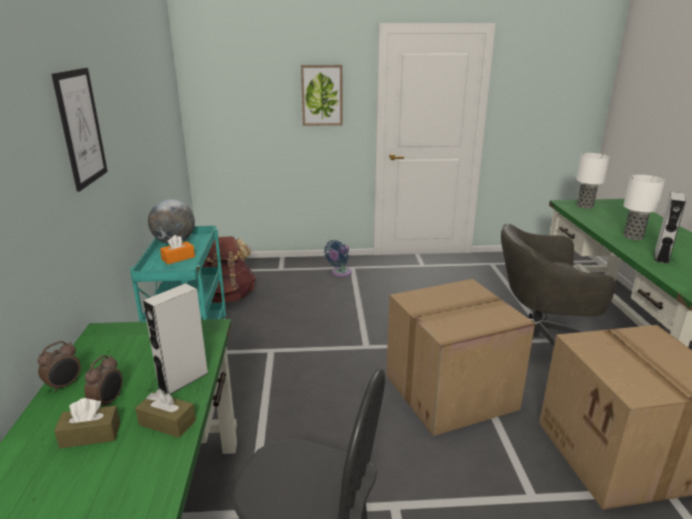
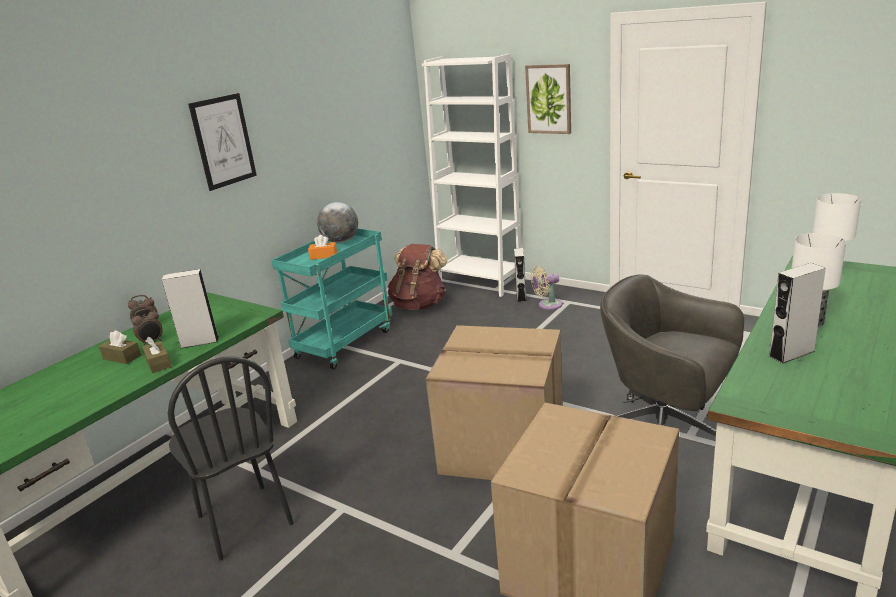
camera: 40 degrees right, 0 degrees up
(259, 266) = (480, 282): none -> white bookcase
(310, 271) = (521, 297): none -> grey speaker
(340, 273) = (547, 305): blue fan -> beige fan

